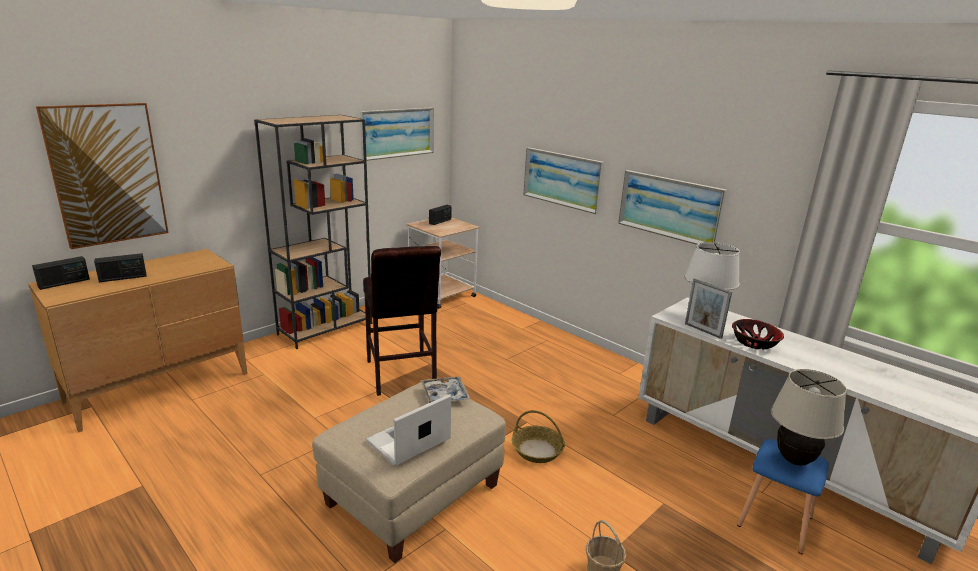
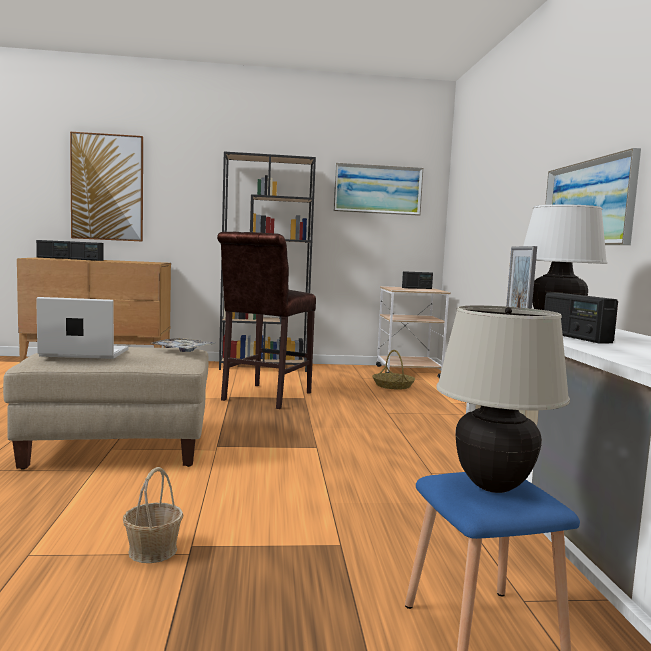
camera: 40 degrees right, 15 degrees down
(537, 450) = (284, 464): basket -> basket (393, 386)
(562, 179) = (508, 210): picture -> none
(754, 343) = (575, 337): bowl -> radio

